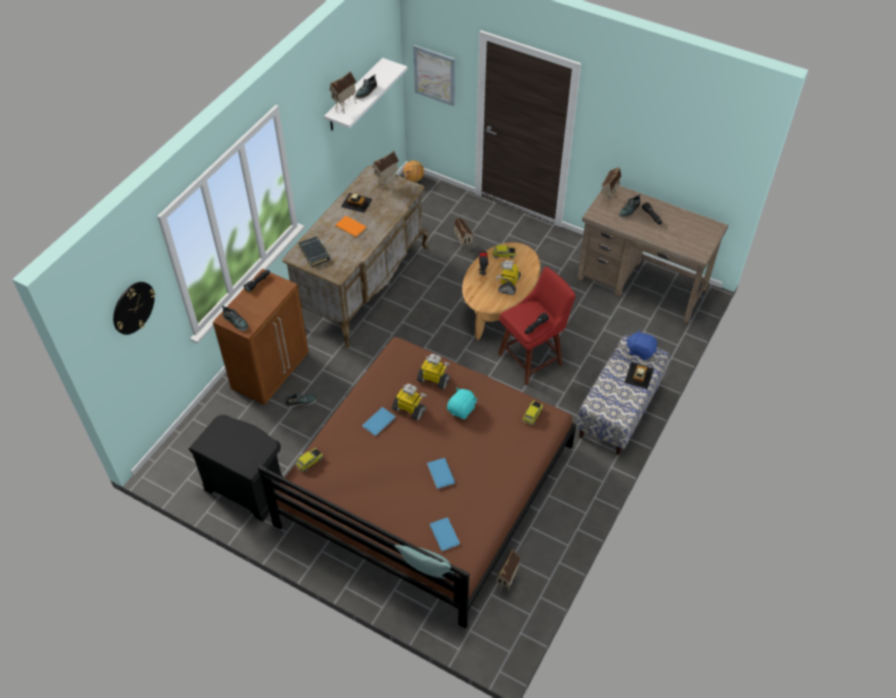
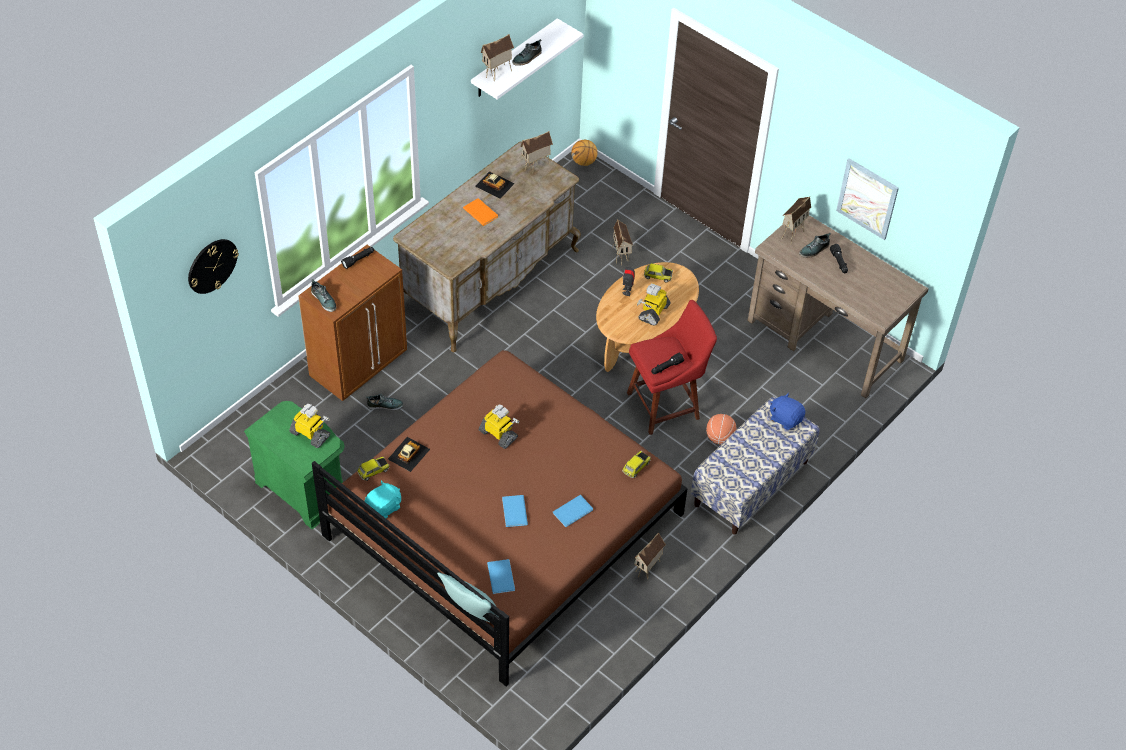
camera: 10 degrees right, 0 degrees up
(248, 486) = (304, 488): black nightstand -> green nightstand
(314, 253) = (431, 236): black book -> none
(380, 421) = (462, 442): blue book -> blue book (574, 511)
(434, 75) = (619, 46): picture -> picture (867, 198)
(434, 379) = (535, 406): toy robot -> toy robot (311, 434)
(462, 409) = (557, 446): turquoise plush toy -> turquoise plush toy (384, 507)
(507, 581) = (565, 647): toy house -> toy house (648, 569)
(583, 377) = (720, 437): none -> basketball
(639, 375) = (774, 446): toy car -> toy car (408, 454)

